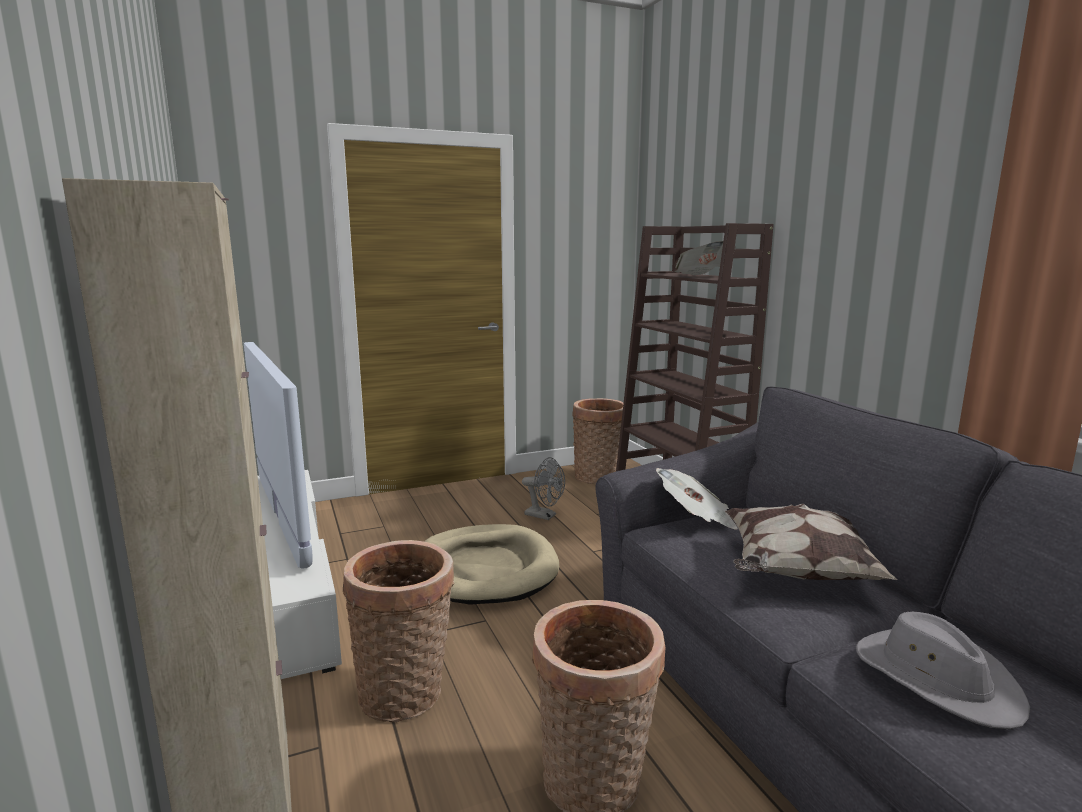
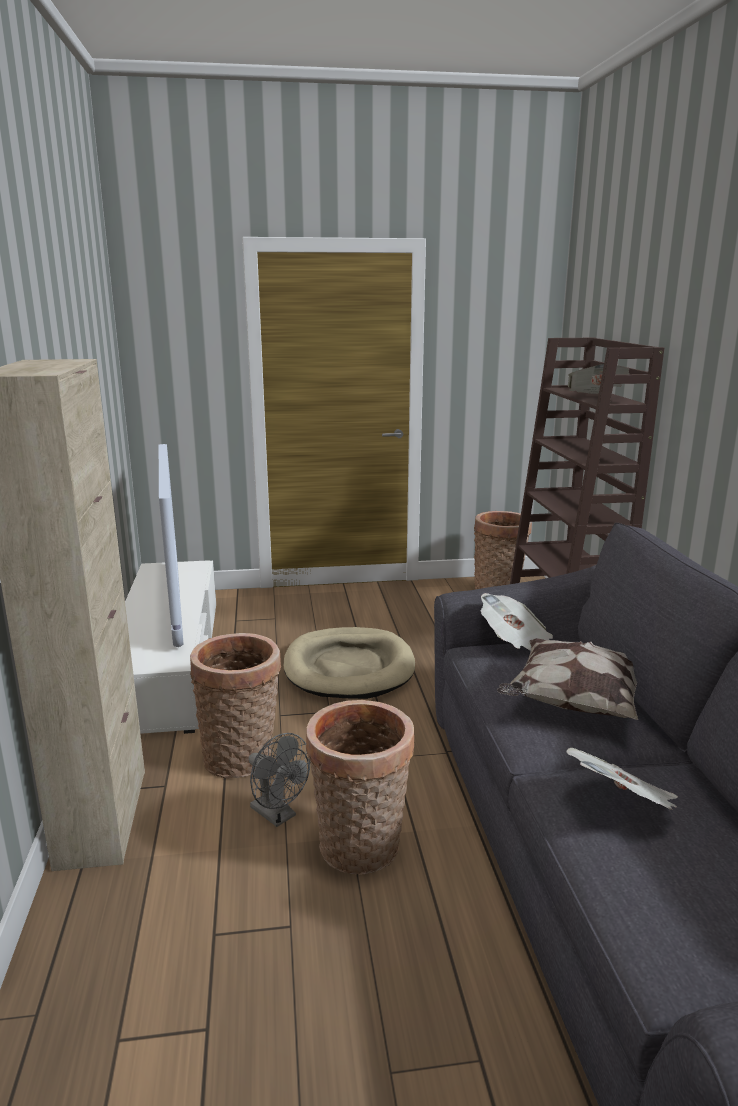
camera: 15 degrees right, 5 degrees up
(545, 516) = (425, 625): grey fan -> grey fan (278, 815)
(936, 678) = (623, 804): grey hat -> newspaper

